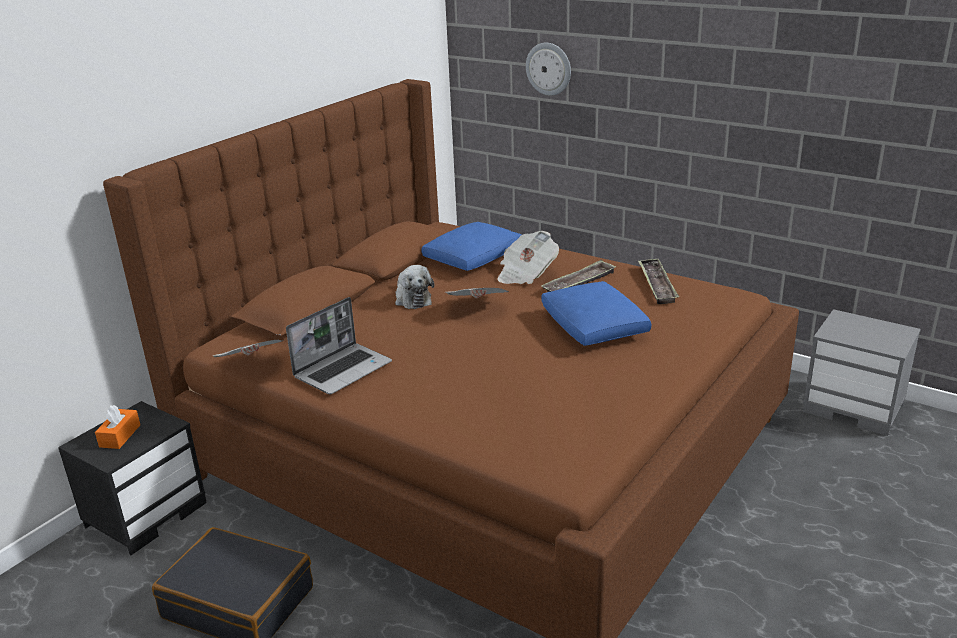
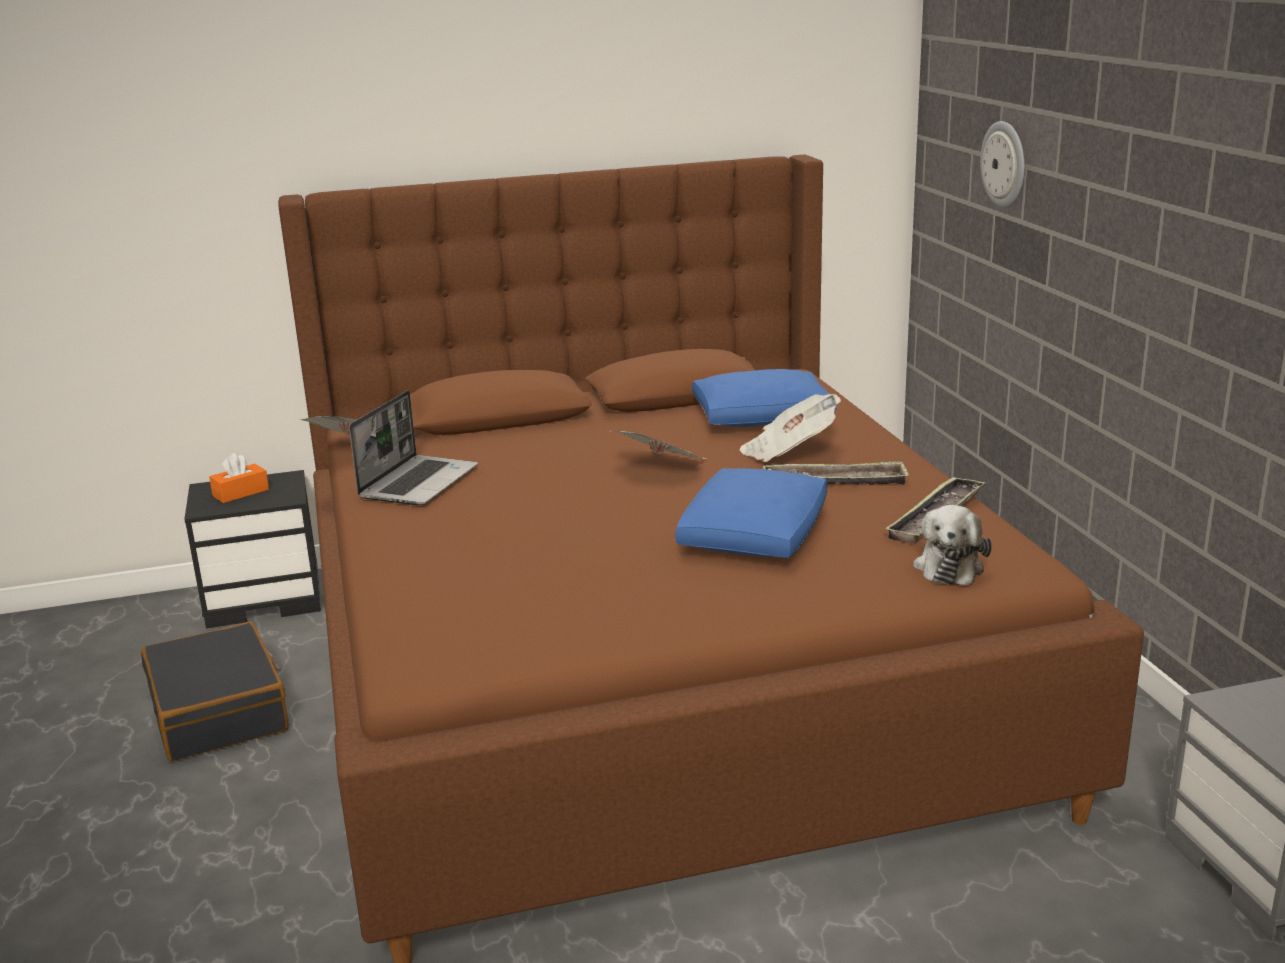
camera: 40 degrees right, 5 degrees down
(343, 370) = (418, 482): laptop -> laptop turned 60 degrees counterclockwise
(412, 299) = (613, 439): plush toy -> plush toy (949, 566)

